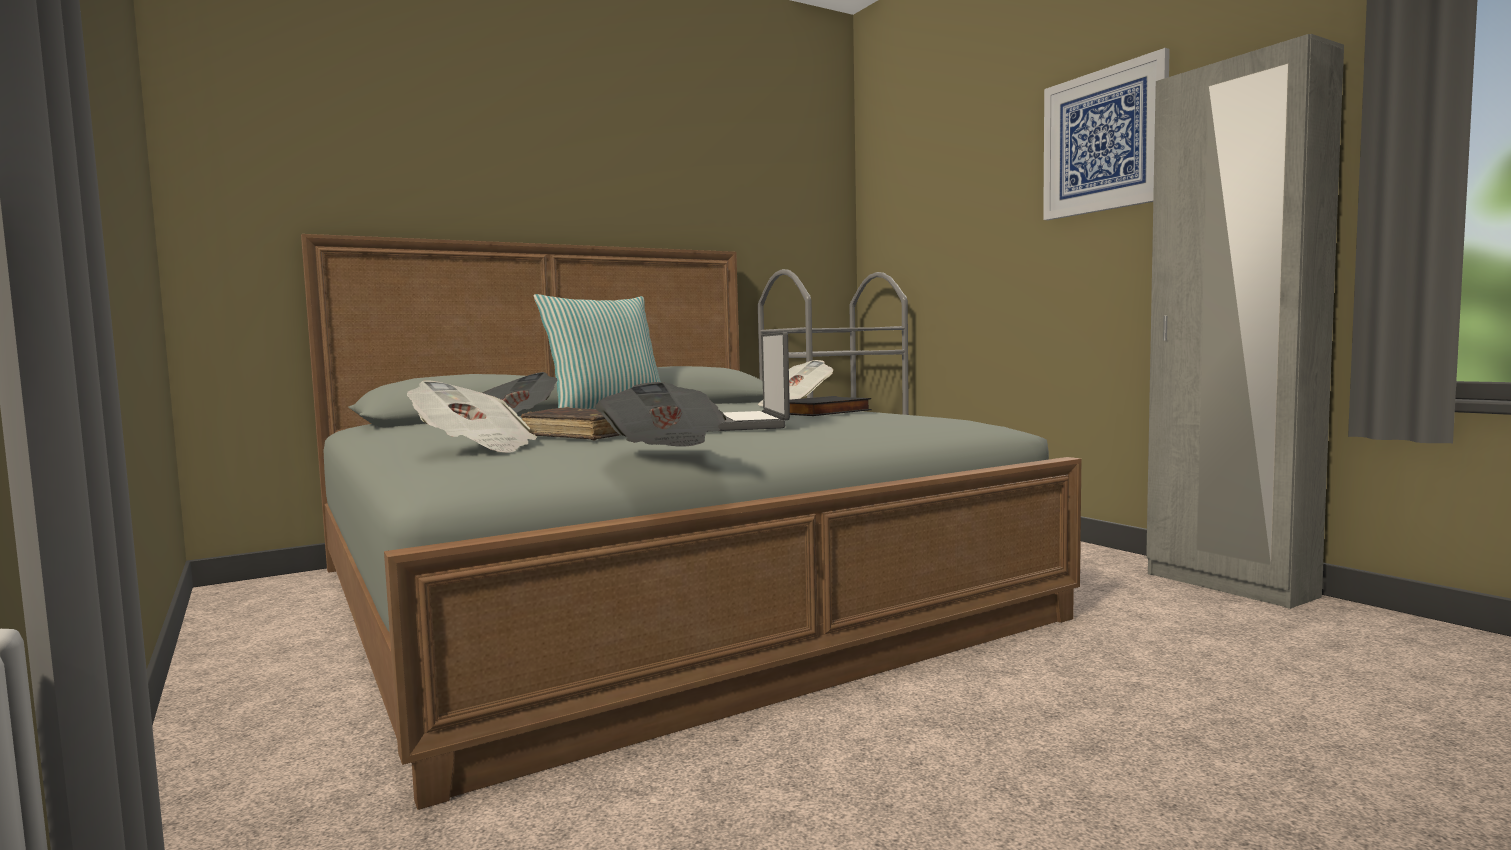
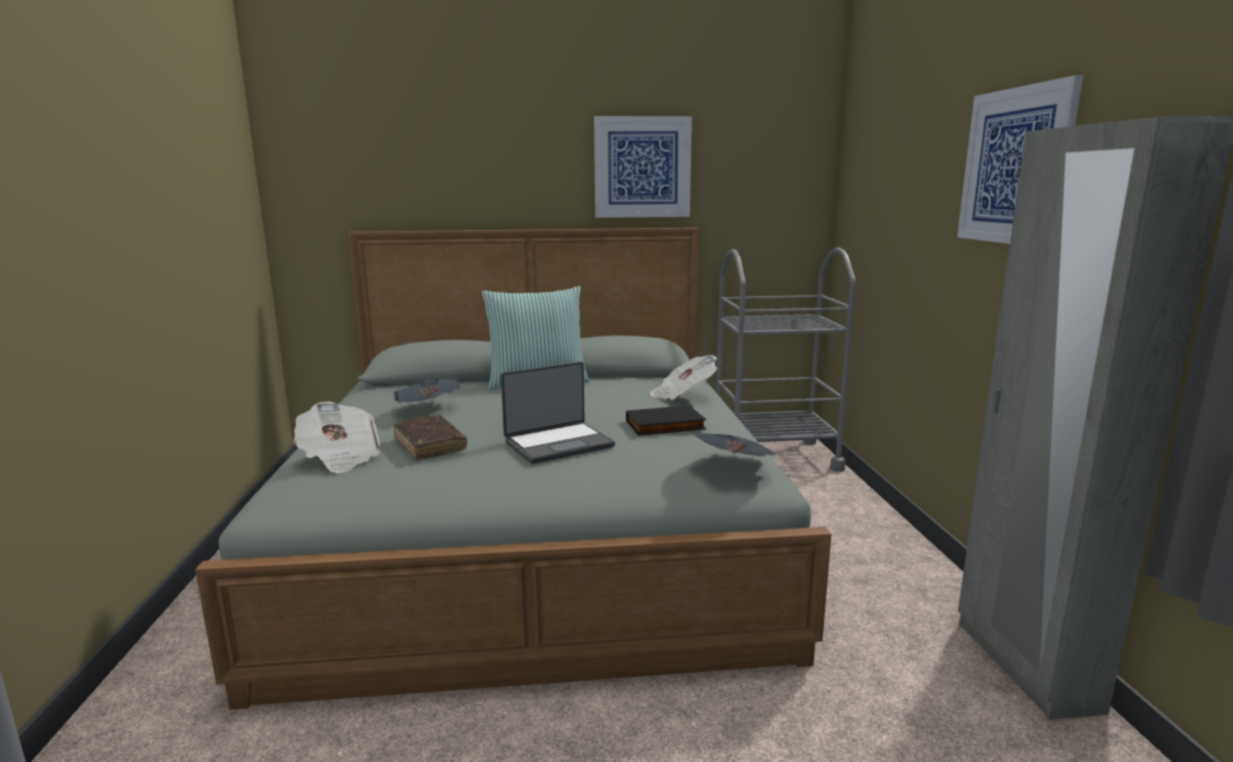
camera: 25 degrees right, 10 degrees up
(666, 454) = (418, 501): newspaper -> newspaper (735, 467)
(670, 182) = (642, 167): none -> picture
(738, 424) = (558, 444): laptop -> laptop turned 135 degrees counterclockwise

